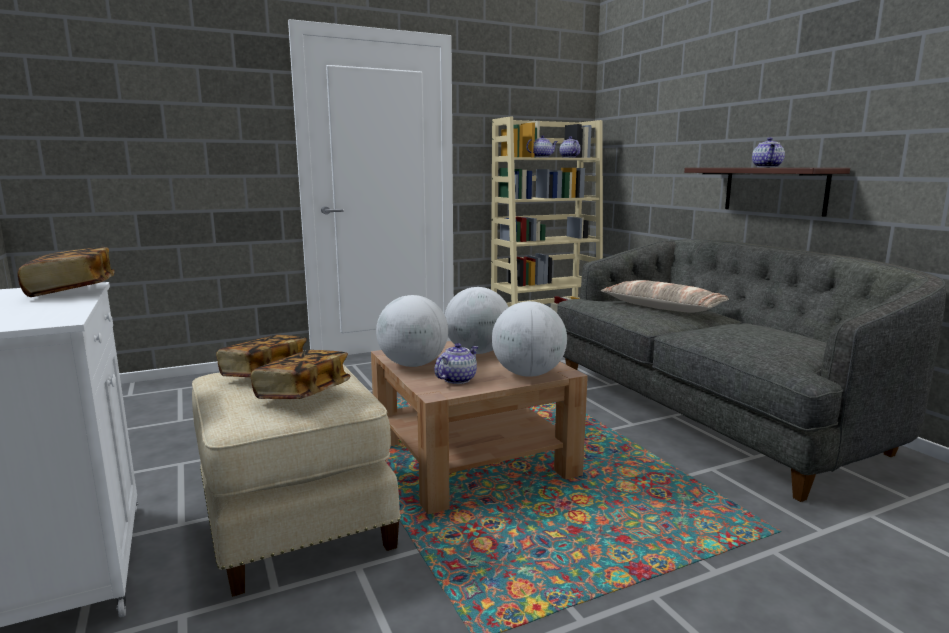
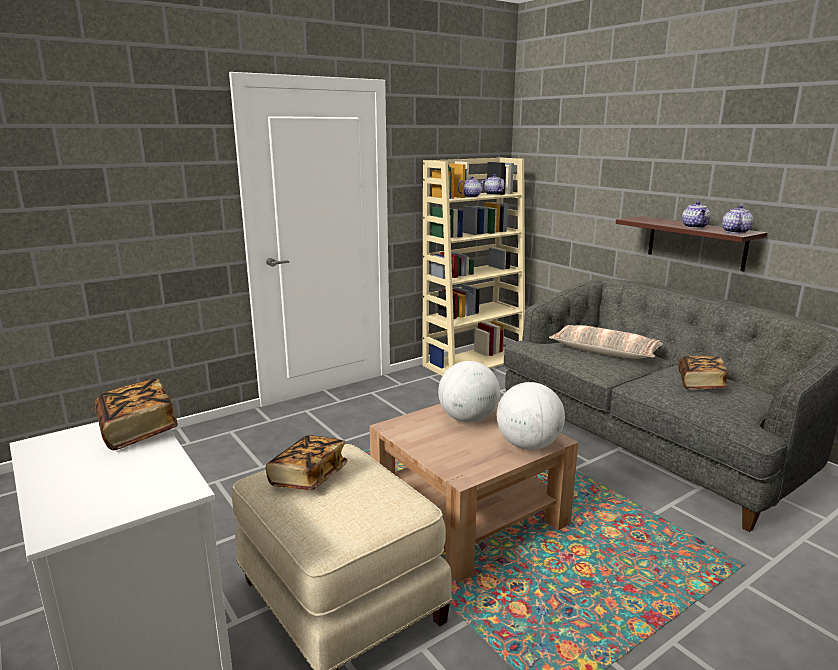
camera: 10 degrees left, 5 degrees up
(303, 393) = (363, 502): book -> book (700, 384)
(413, 365) = (420, 441): globe -> none
(457, 379) = (470, 458): teapot -> teapot (735, 232)

